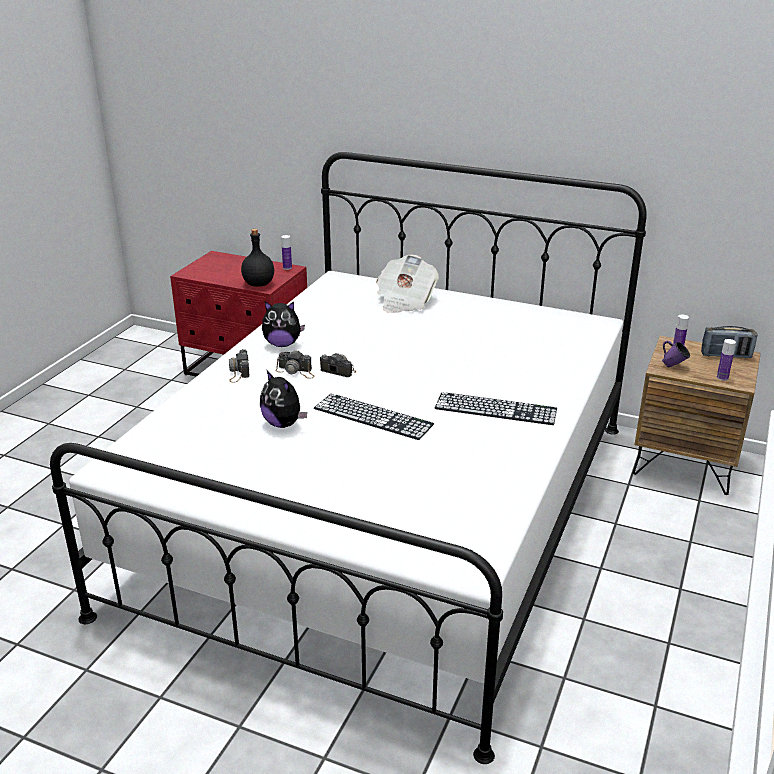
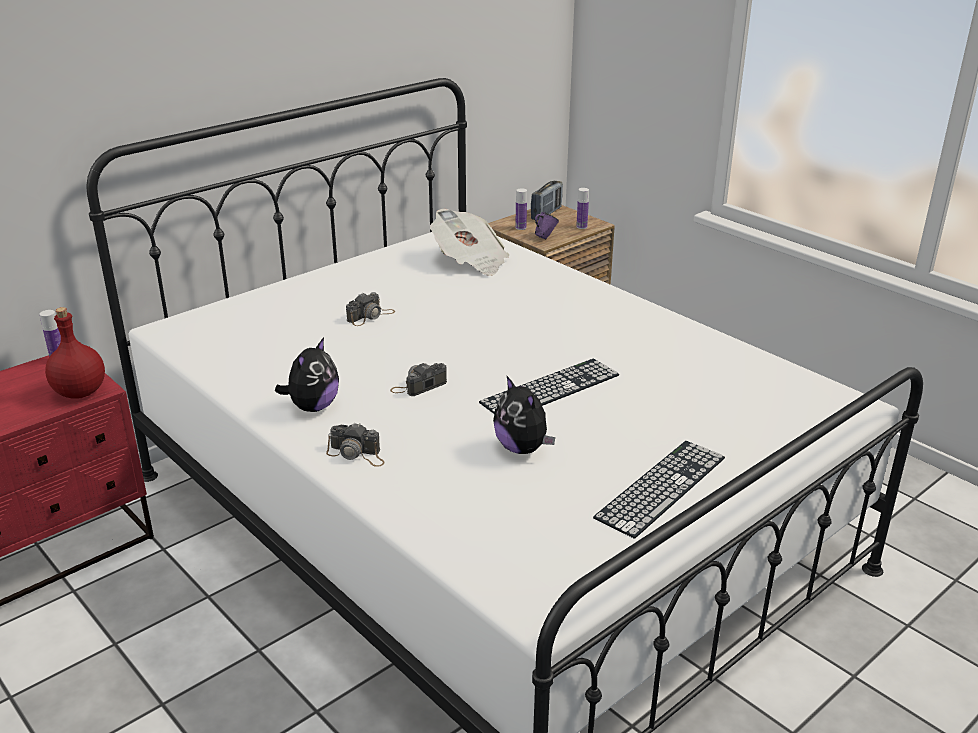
camera: 65 degrees left, 0 degrees up
(258, 284) = (79, 393): black bottle -> red bottle
(283, 424) = (523, 448): plush toy -> plush toy turned 75 degrees clockwise
(296, 371) = (398, 413): camera -> camera (370, 316)
(405, 301) = (290, 305): newspaper -> newspaper (470, 261)
(495, 409) = (586, 322): keyboard -> keyboard (661, 487)

